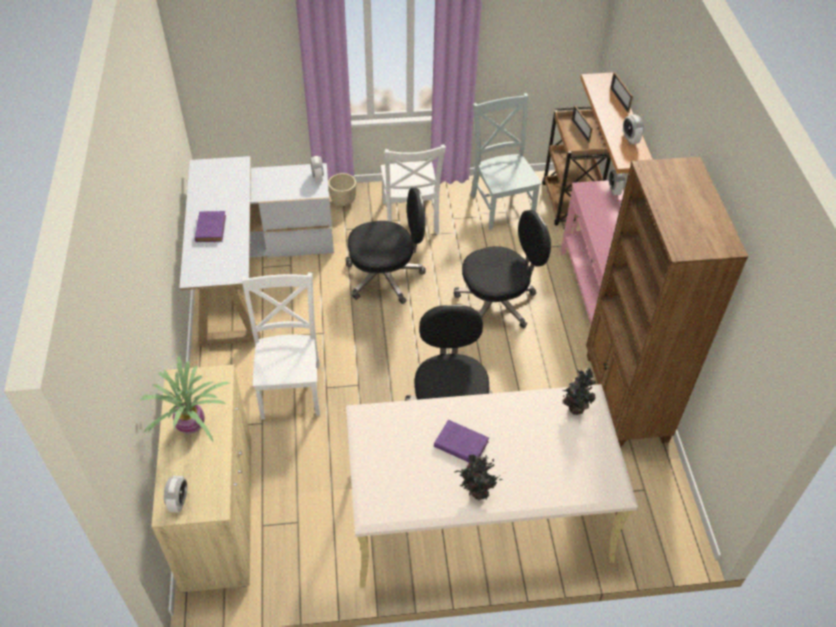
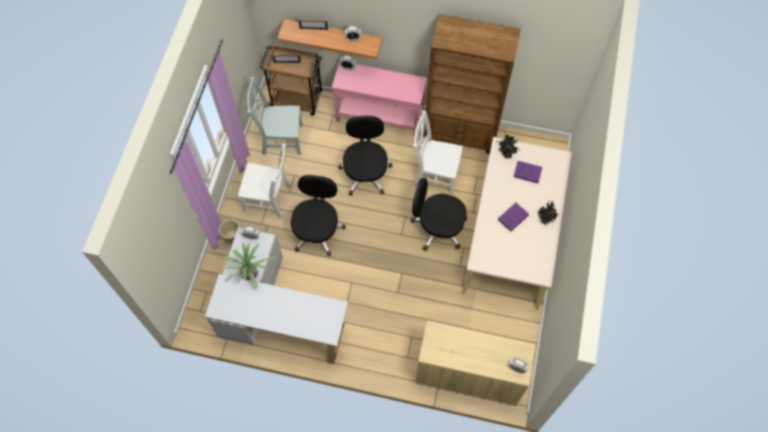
camera: 70 degrees left, 15 degrees up
(191, 426) = (466, 353): potted plant -> potted plant (250, 275)
(211, 228) = (286, 315): purple book -> purple book (526, 173)
(291, 388) = (390, 313): white chair -> white chair (434, 174)

